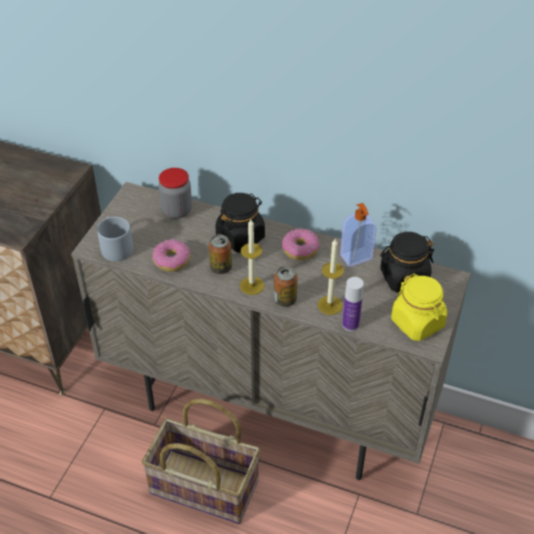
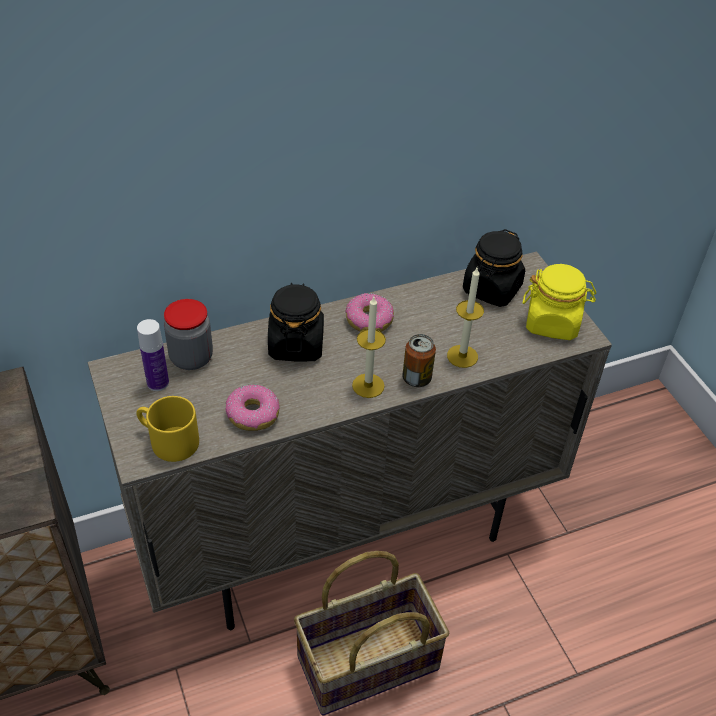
camera: 45 degrees left, 0 degrees up
(115, 246) = (167, 441): grey mug -> yellow mug
(221, 268) = (315, 388): can -> none
(350, 324) = (502, 362): bottle -> bottle (158, 383)
(356, 258) = (430, 296): soap dispenser -> none

